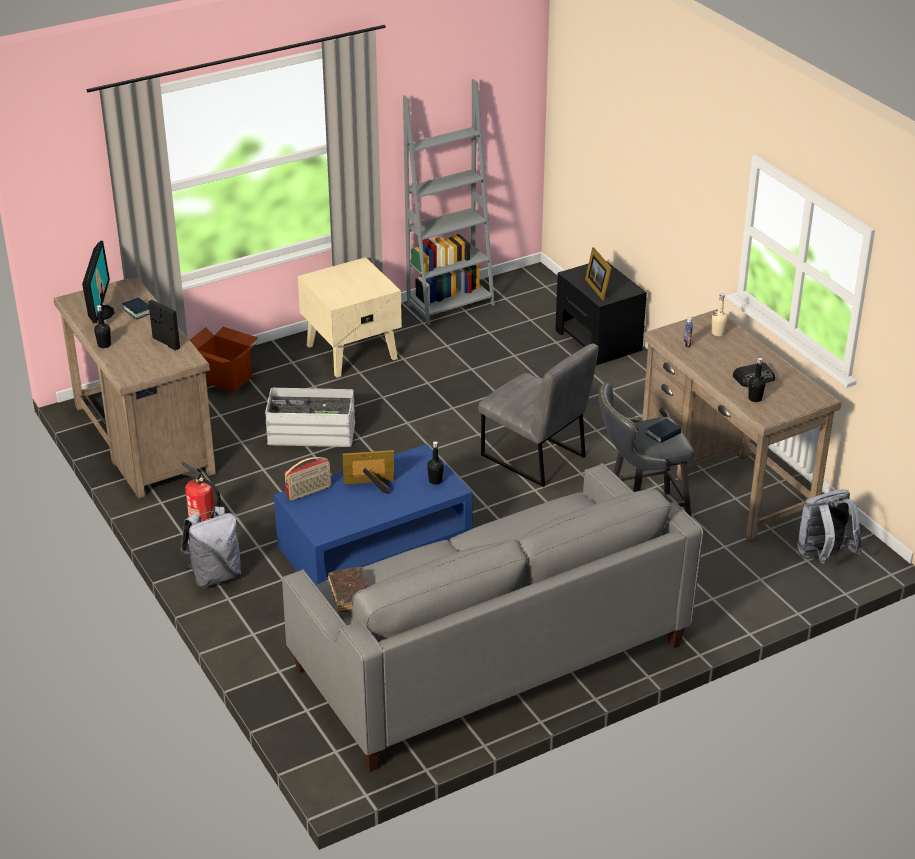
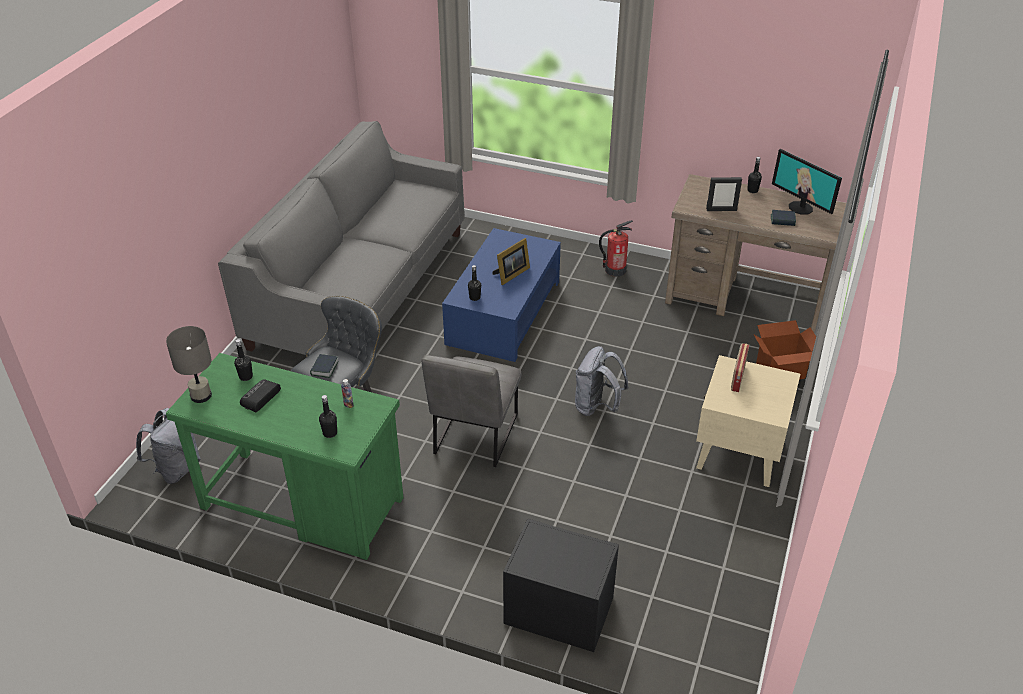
camera: 140 degrees right, 5 degrees up
(215, 575) = (568, 252): grey backpack -> grey backpack (597, 407)
(309, 492) = (542, 252): radio -> radio (737, 378)
(311, 433) = (655, 363): grey storage box -> none
(350, 594) = (424, 191): brown book -> none
(450, 304) = (745, 567): grey bookcase -> none
(535, 457) = (474, 435): grey chair -> grey chair turned 75 degrees counterclockwise
(599, 288) = (554, 546): picture frame -> none
(718, 333) = (330, 433): beige bottle -> black bottle
(727, 478) = (301, 504): brown desk -> green desk
(803, 401) = (201, 395): none -> grey table lamp

